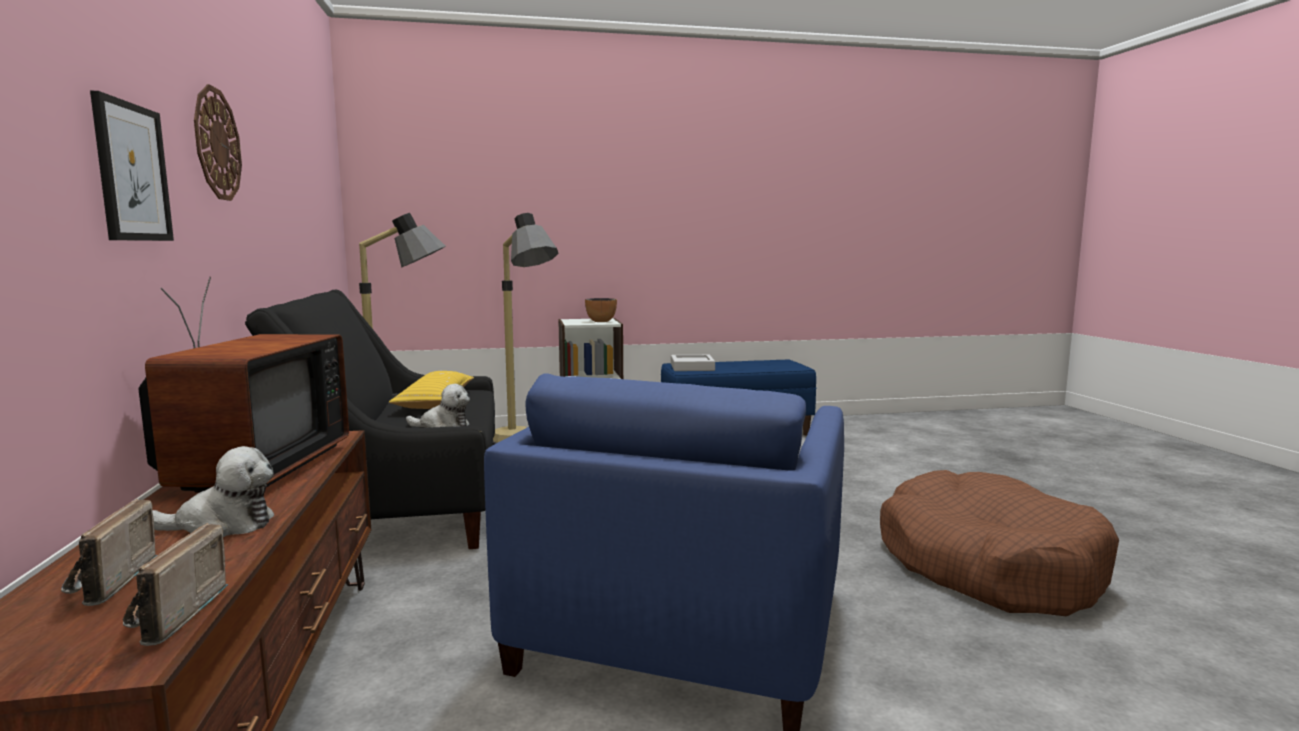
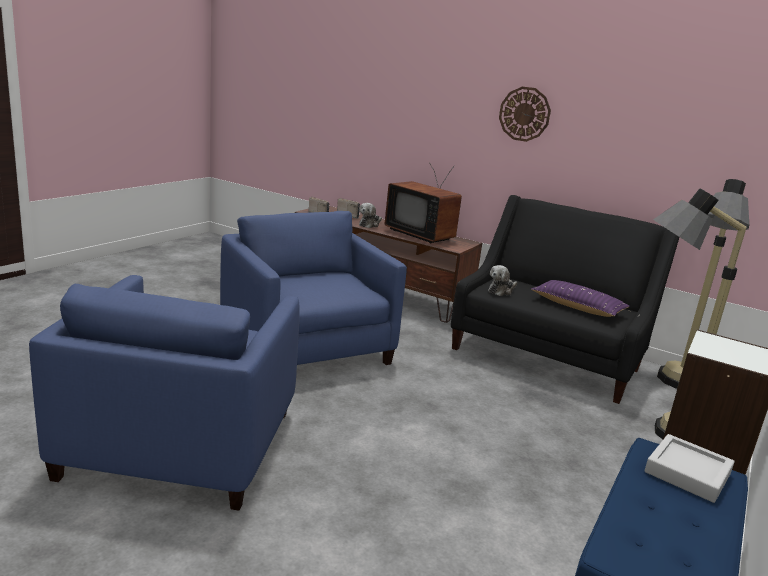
camera: 130 degrees right, 10 degrees up
(132, 172) = (447, 124): picture -> none
(435, 402) = (577, 307): yellow pillow -> purple pillow
(601, 321) = (725, 354): bowl -> none
(987, 566) = (182, 443): brown dog bed -> blue armchair

